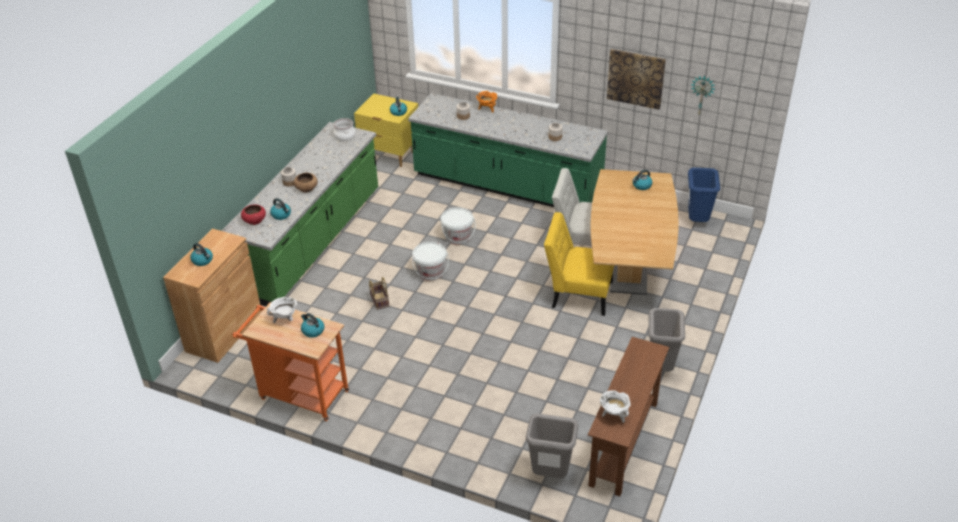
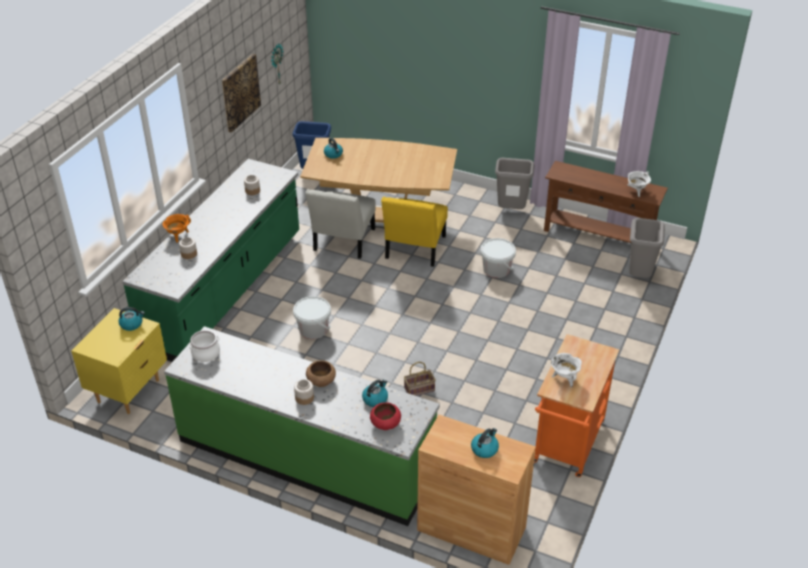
camera: 90 degrees left, 0 degrees up
(312, 331) = (580, 355): kettle -> none
(430, 272) = (373, 350): white bucket -> white bucket (496, 269)

